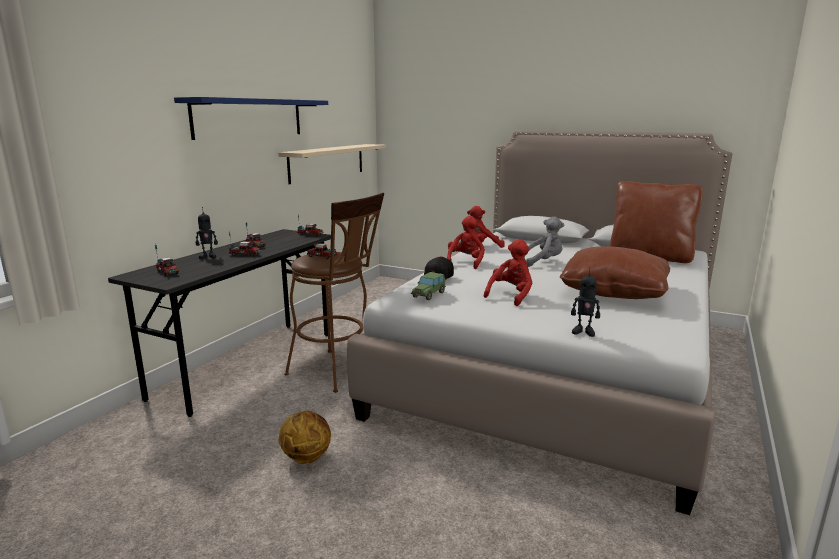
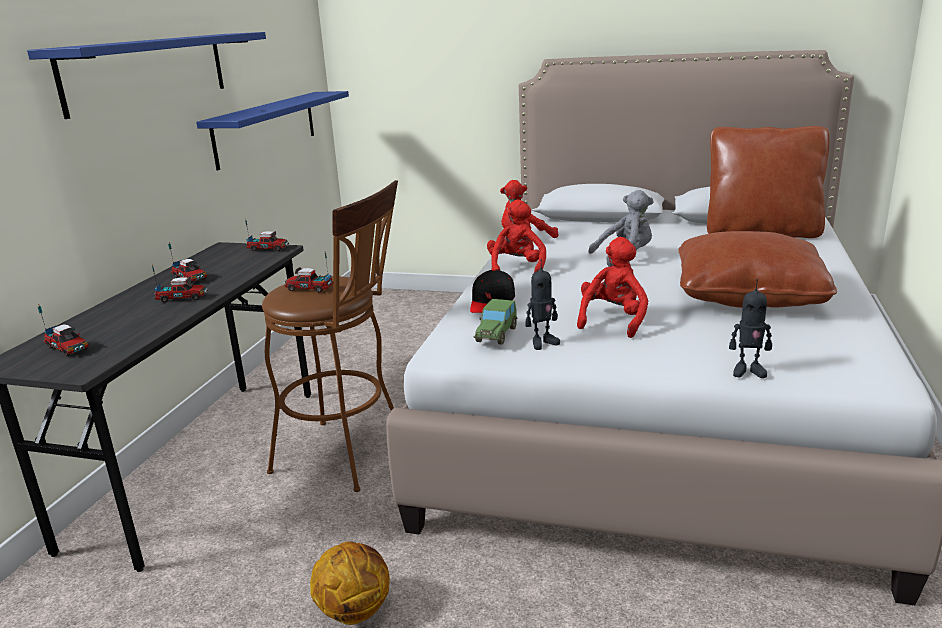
camera: 10 degrees left, 5 degrees up
(208, 256) = (121, 309): toy robot -> toy robot (542, 343)
(327, 162) = (266, 128): beige shelf -> blue shelf

